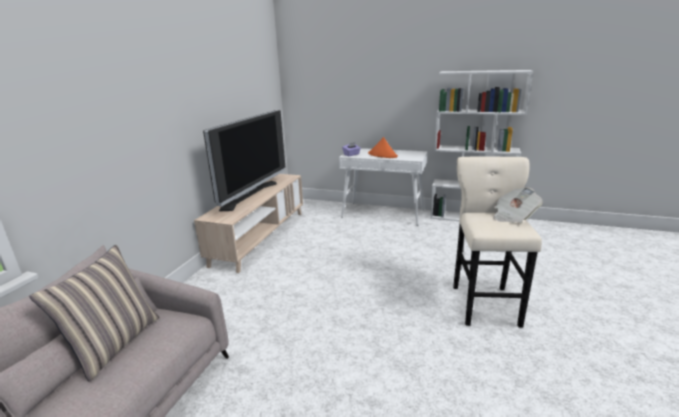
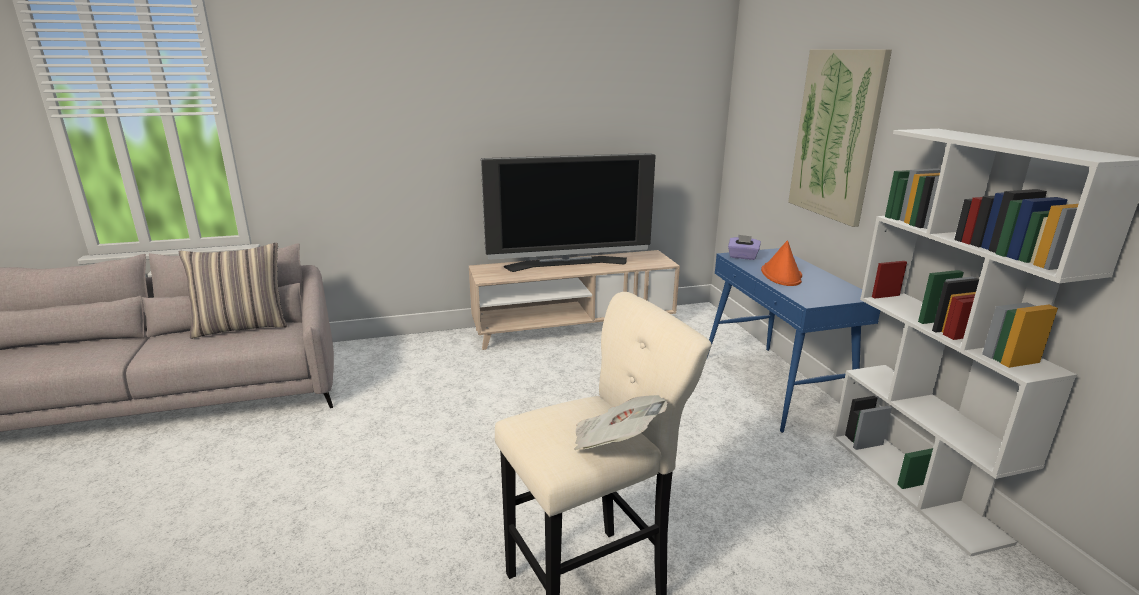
camera: 55 degrees right, 0 degrees up
(377, 83) = (836, 135): none -> picture
(383, 213) = (775, 386): white console table -> blue console table

